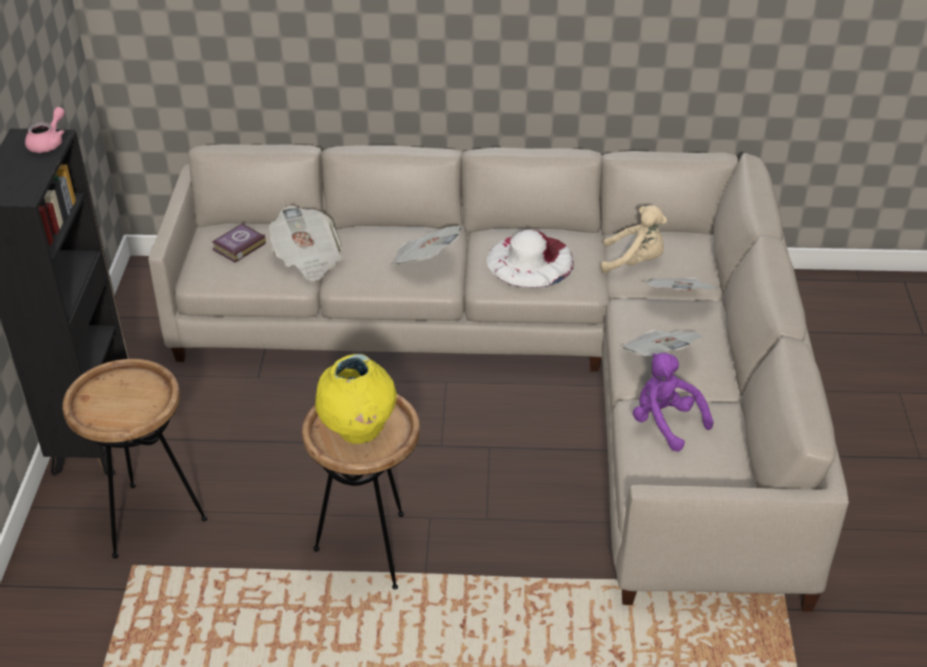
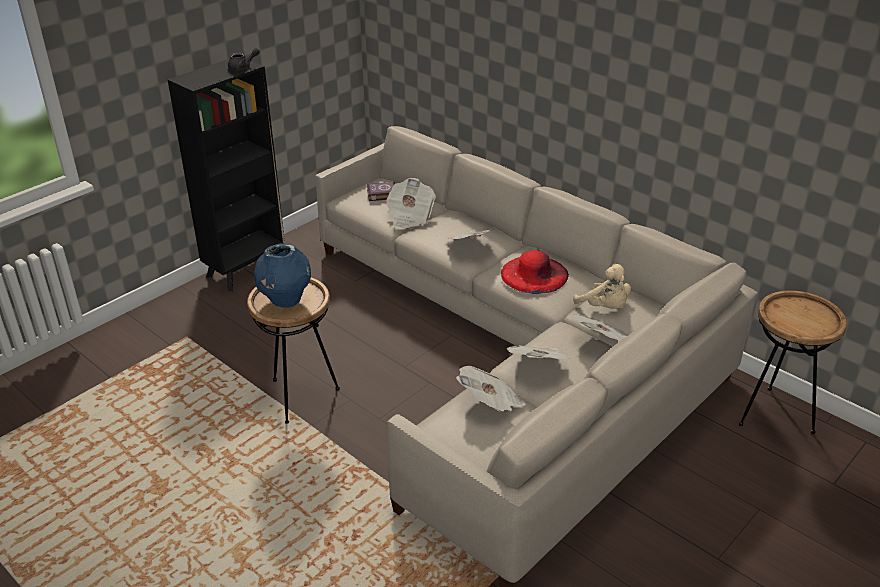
camera: 40 degrees right, 5 degrees down
(49, 143) = (243, 67): pink teapot -> grey teapot
(151, 519) = (220, 320): brown side table -> brown side table (774, 414)
(358, 432) = (285, 300): yellow vase -> blue vase
(530, 260) = (534, 274): white hat -> red hat
(665, 423) = (491, 403): purple plush toy -> newspaper

